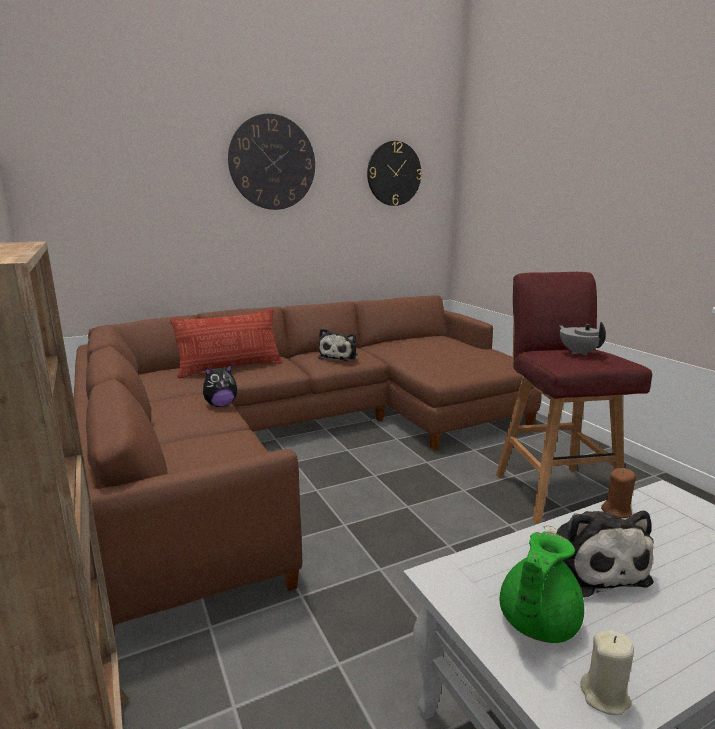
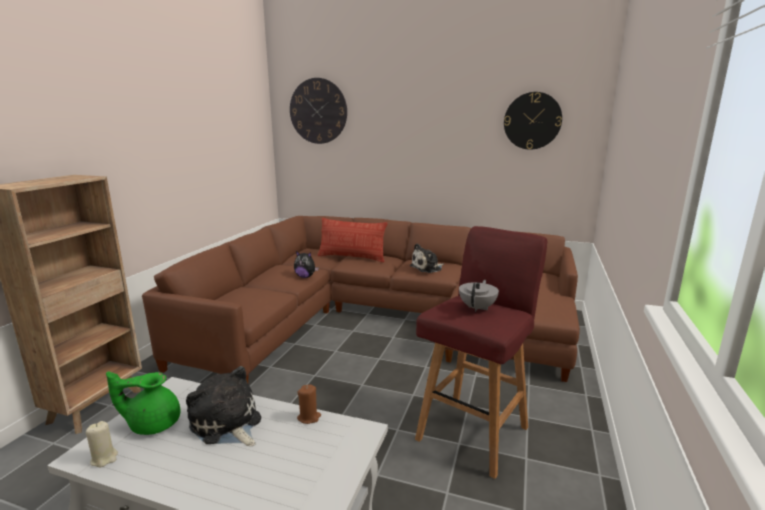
camera: 45 degrees right, 0 degrees up
(272, 163) = (421, 114): wall clock -> wall clock (318, 111)
(589, 564) = (227, 424): plush toy -> plush toy turned 105 degrees clockwise

